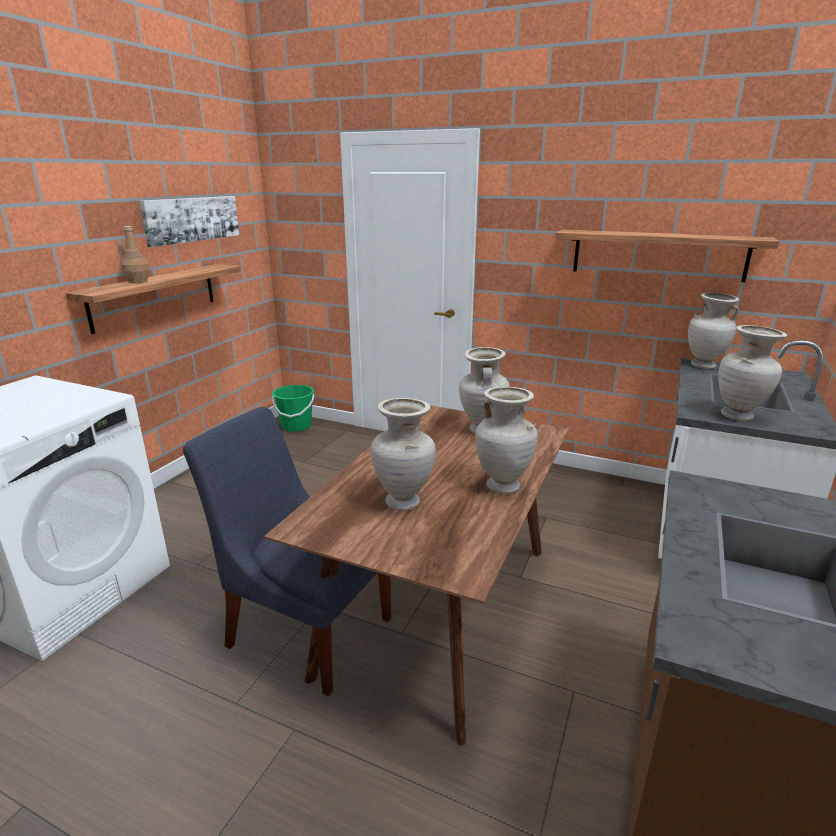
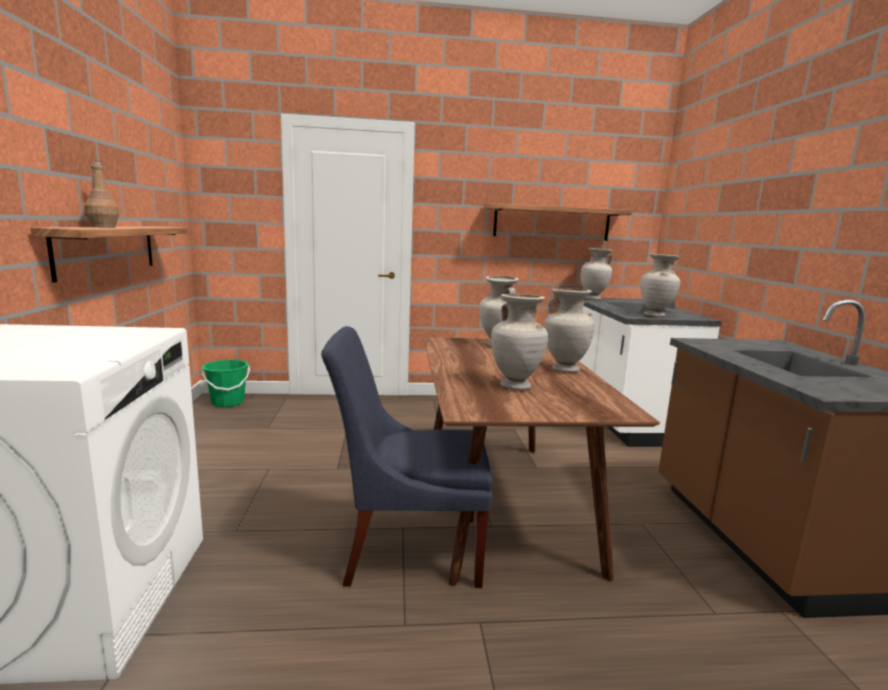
camera: 30 degrees left, 10 degrees down
(192, 219) = (136, 174): picture -> none

